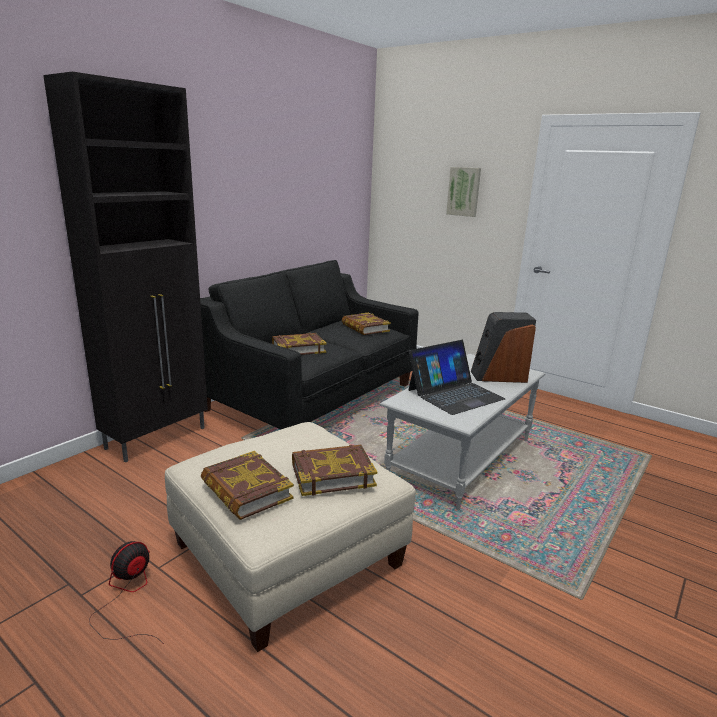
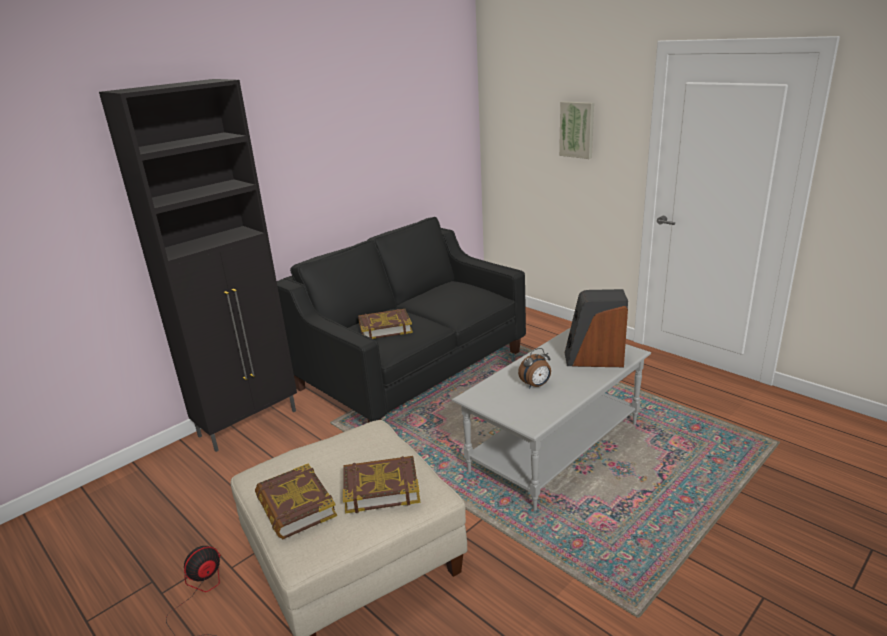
camera: 10 degrees right, 5 degrees up
(365, 327) = (464, 295): book -> none
(455, 394) = (536, 385): laptop -> alarm clock

